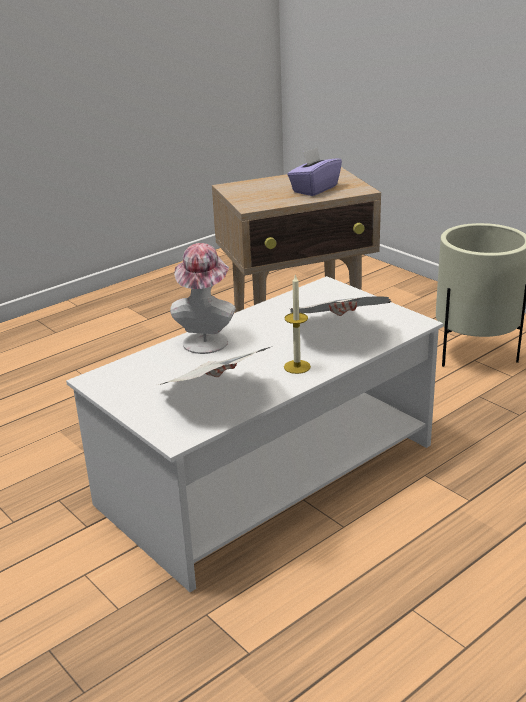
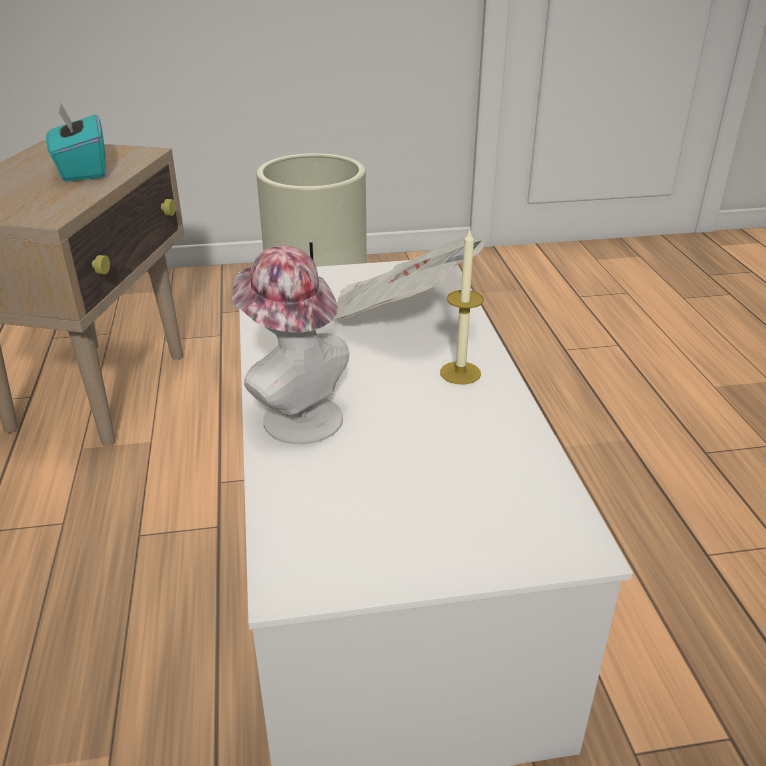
camera: 60 degrees left, 5 degrees up
(215, 394) = (472, 462): newspaper -> none
(314, 189) = (82, 170): purple tissue box -> turquoise tissue box

